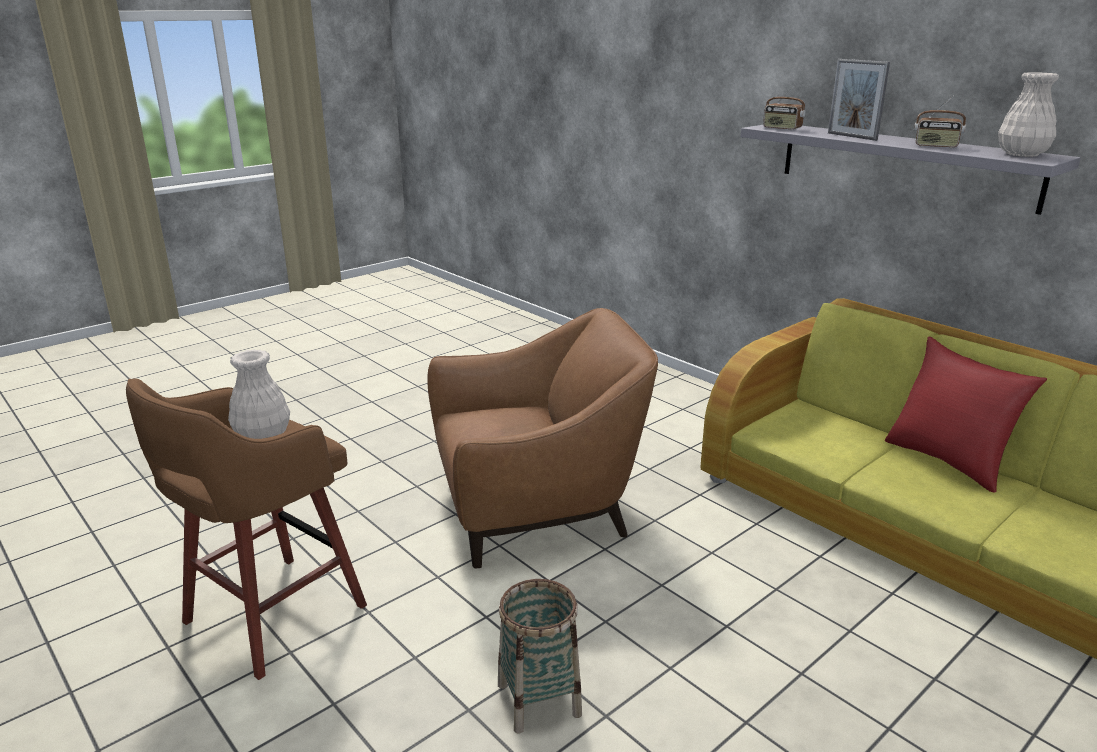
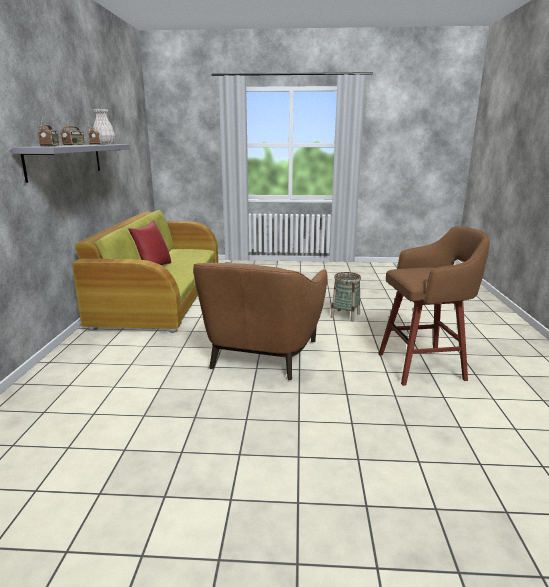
camera: 135 degrees left, 5 degrees down
(262, 436) = (423, 272): white vase -> none
(536, 510) = (262, 354): brown armchair -> brown armchair turned 105 degrees counterclockwise
(851, 136) = (74, 145): picture frame -> radio

